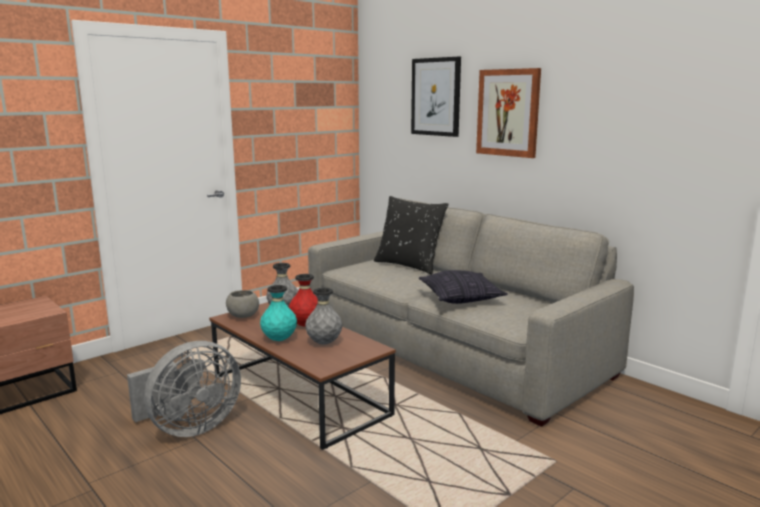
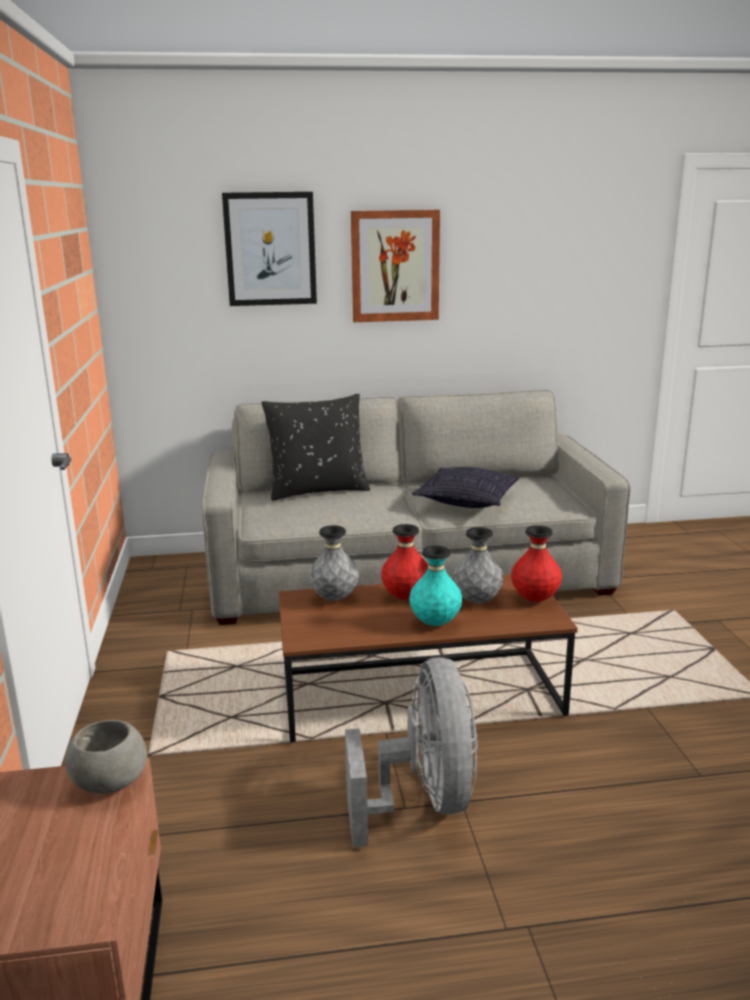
camera: 55 degrees left, 5 degrees up
(243, 316) = (316, 628): grey bowl -> grey bowl (110, 783)
(348, 357) = (534, 599): none -> red vase

